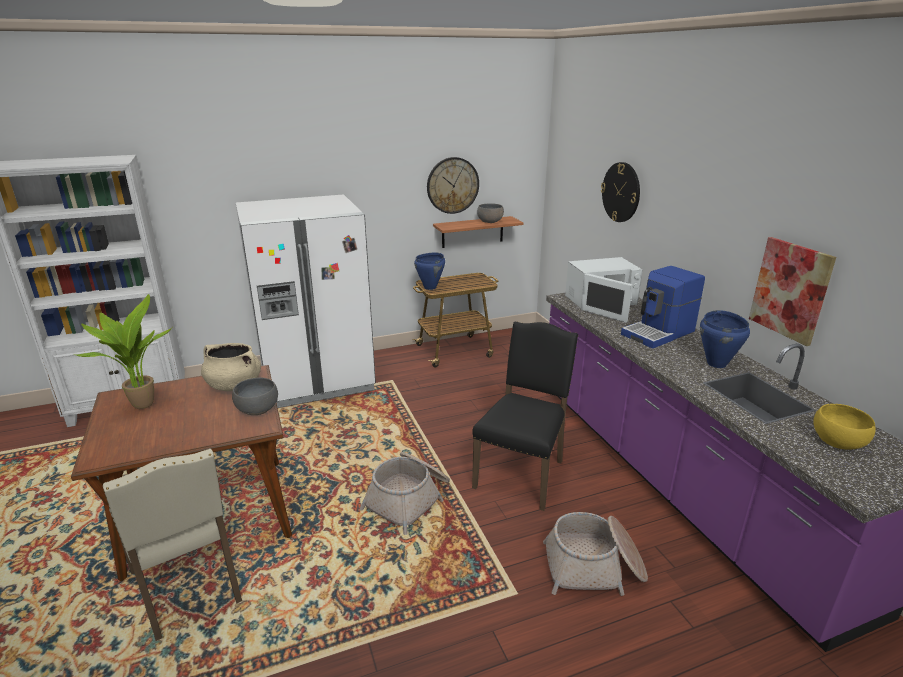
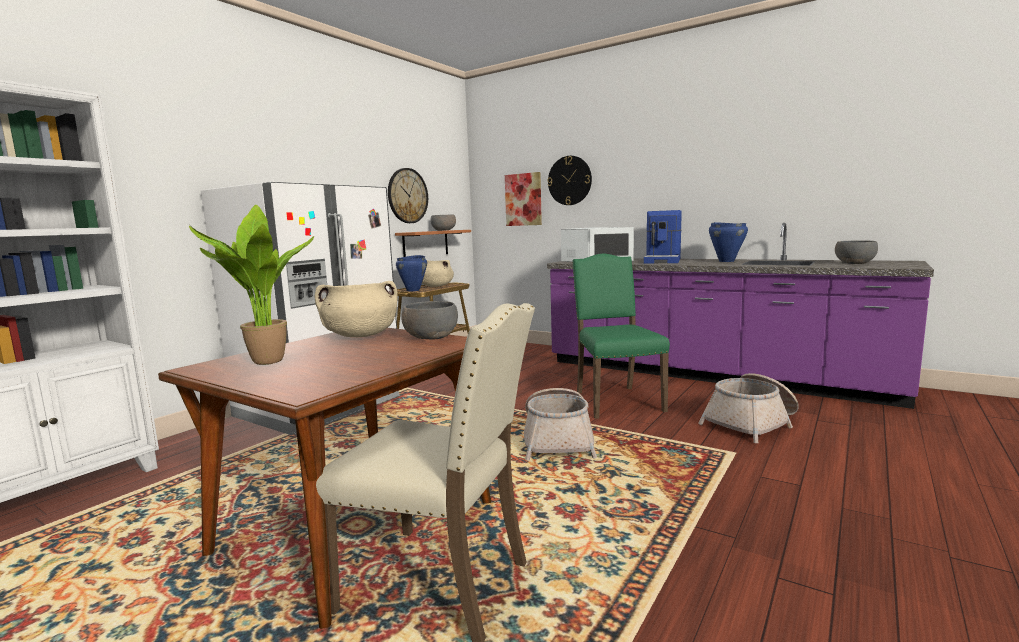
camera: 35 degrees left, 15 degrees down
(463, 281) = (435, 286): none -> beige cooking pot
(522, 473) = (615, 401): black chair -> green chair
(790, 290) = (755, 196): picture -> picture (523, 199)
(838, 441) = (854, 263): yellow bowl -> grey bowl

